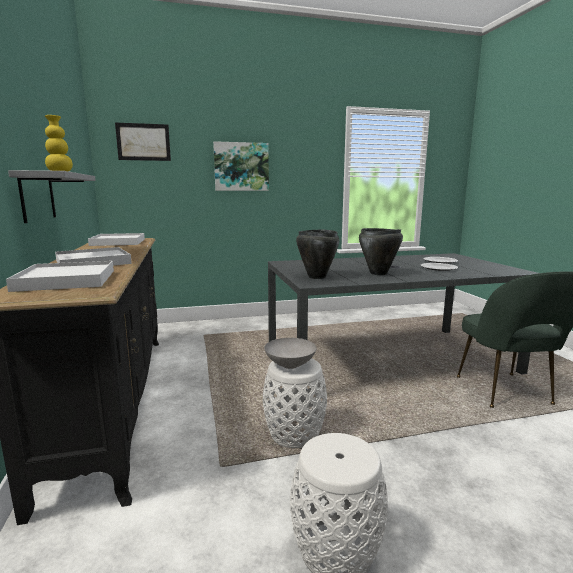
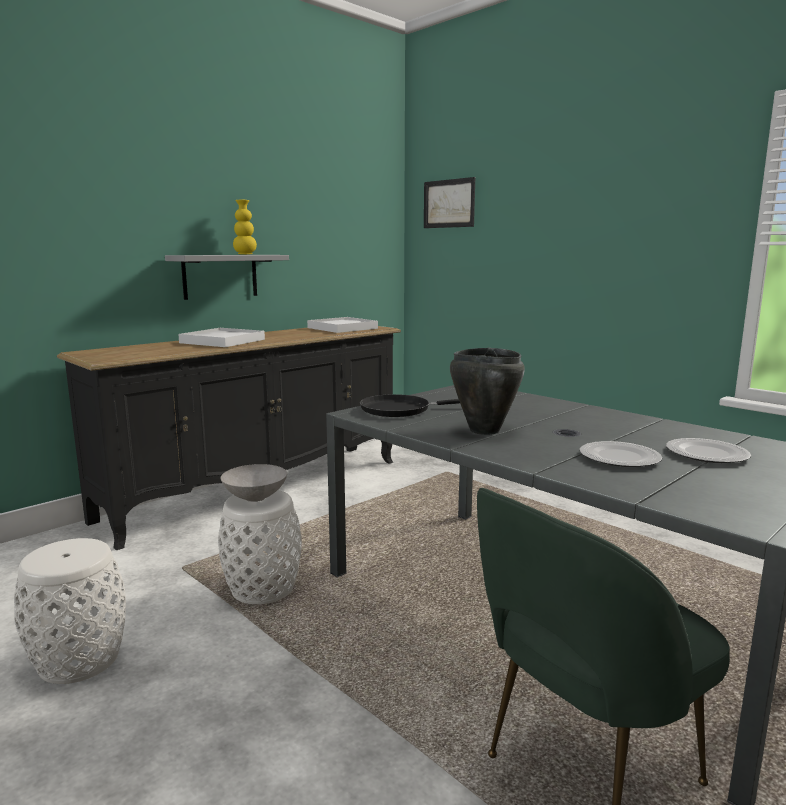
camera: 60 degrees right, 0 degrees up
(67, 280) = (141, 350): white tray -> none
(241, 167) = (560, 231): picture -> none
(316, 277) = (400, 410): black cooking pot -> black frying pan

